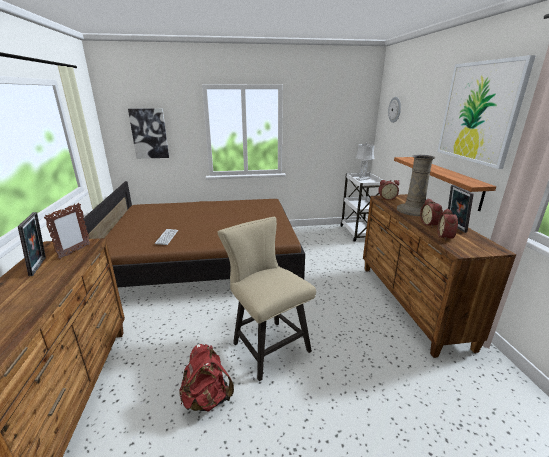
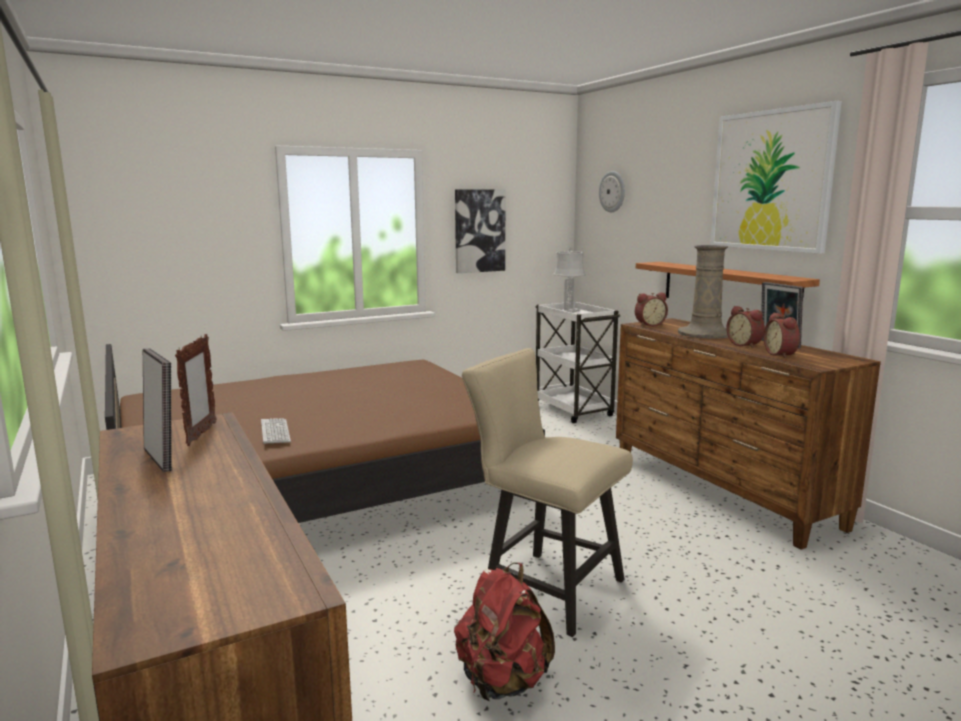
camera: 20 degrees left, 10 degrees down
(149, 133) = (163, 241): picture -> picture (479, 231)

